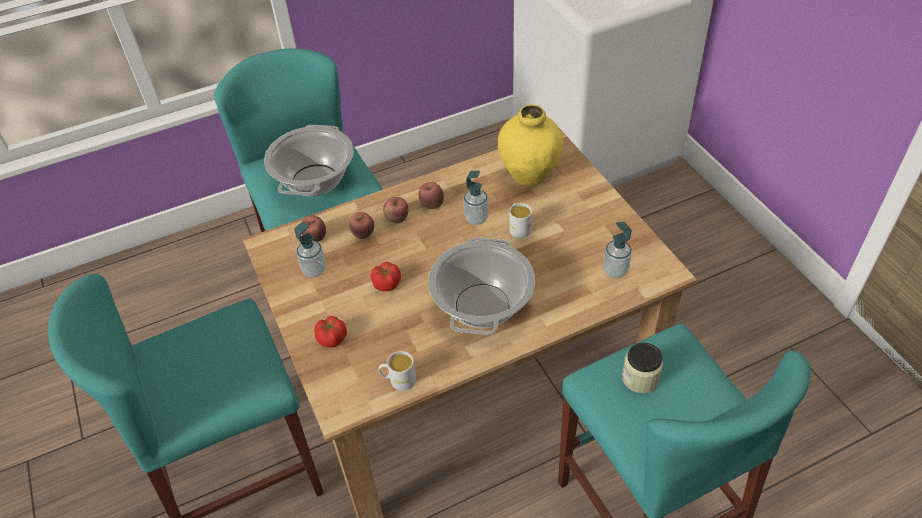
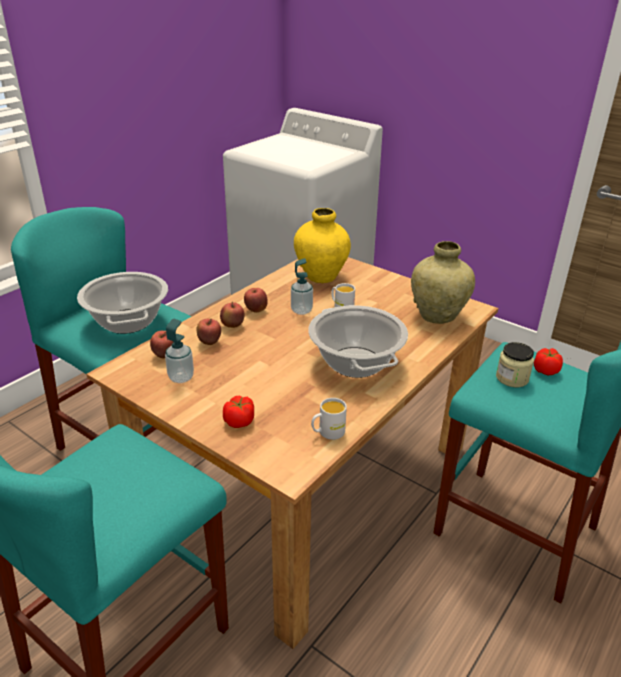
camera: 30 degrees left, 15 degrees down
(387, 284) = (260, 369): tomato -> tomato (545, 370)
(615, 270) = (437, 316): soap dispenser -> beige vase

